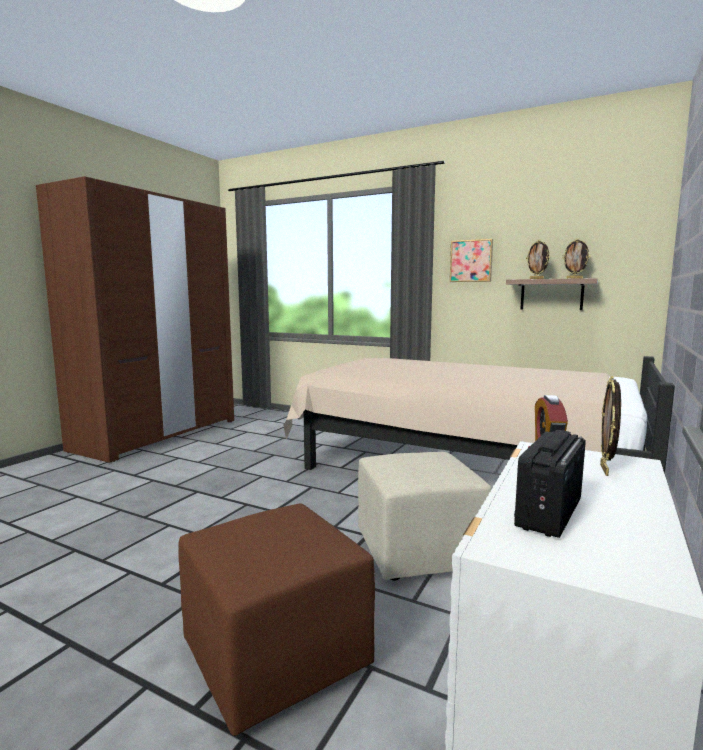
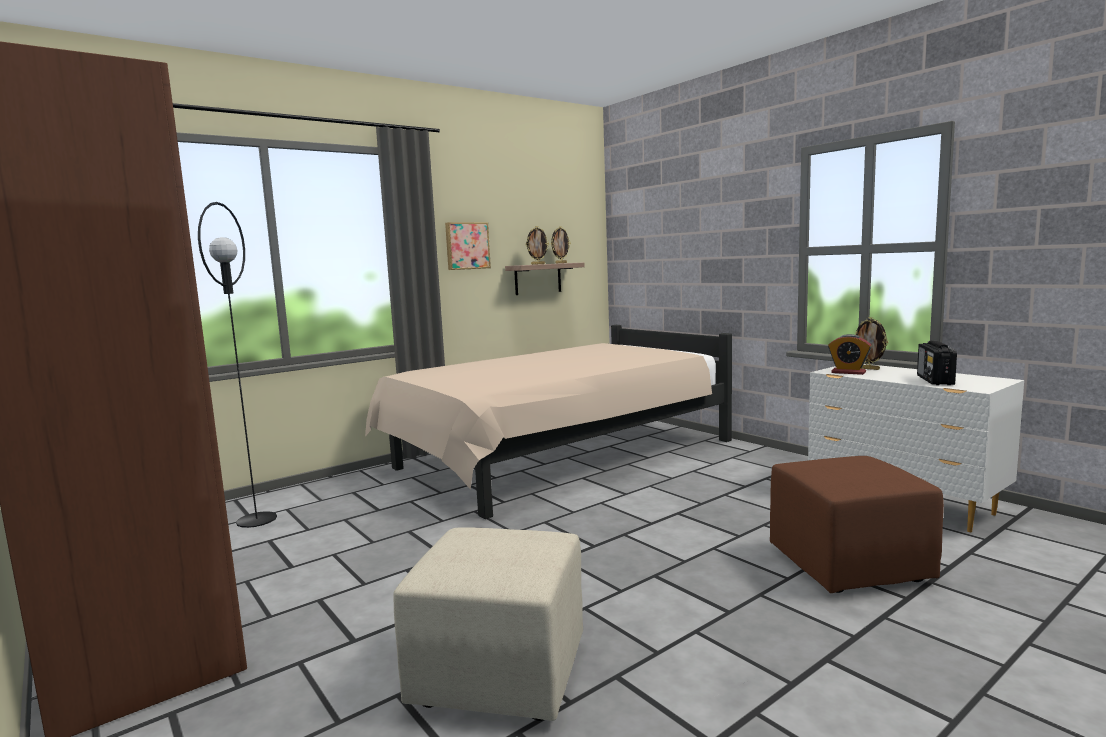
camera: 65 degrees left, 0 degrees up
(272, 423) = (256, 519): none -> black floor lamp
(417, 551) = (715, 501): beige ottoman -> beige ottoman (497, 673)
(549, 513) = (935, 380): radio -> radio turned 45 degrees clockwise

